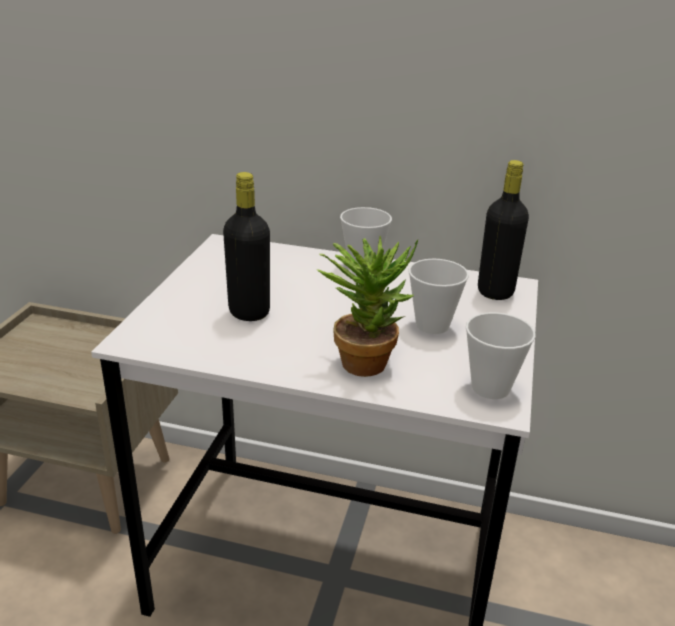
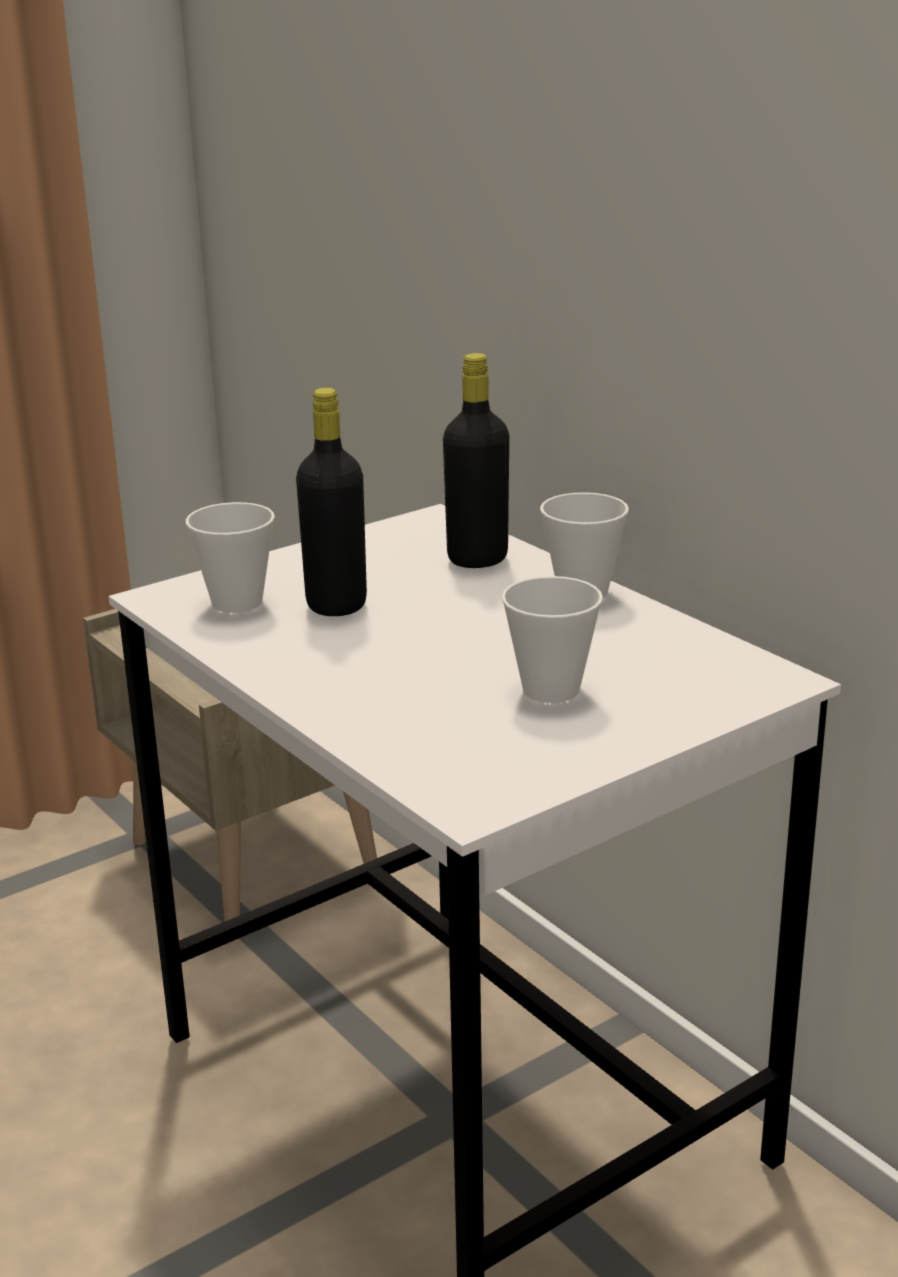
camera: 40 degrees right, 5 degrees down
(366, 358) = (392, 697): potted plant -> none
(490, 387) = (498, 782): cup -> cup (237, 602)
(495, 291) = (730, 678): black bottle -> black bottle (477, 559)

